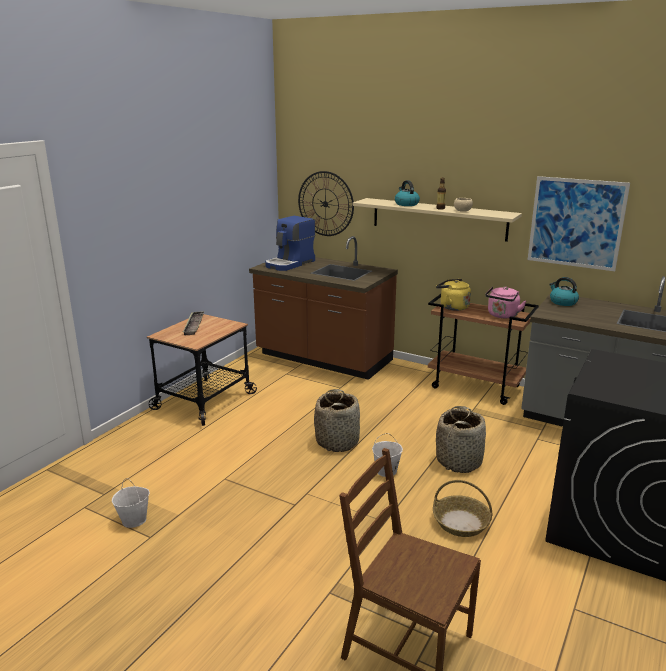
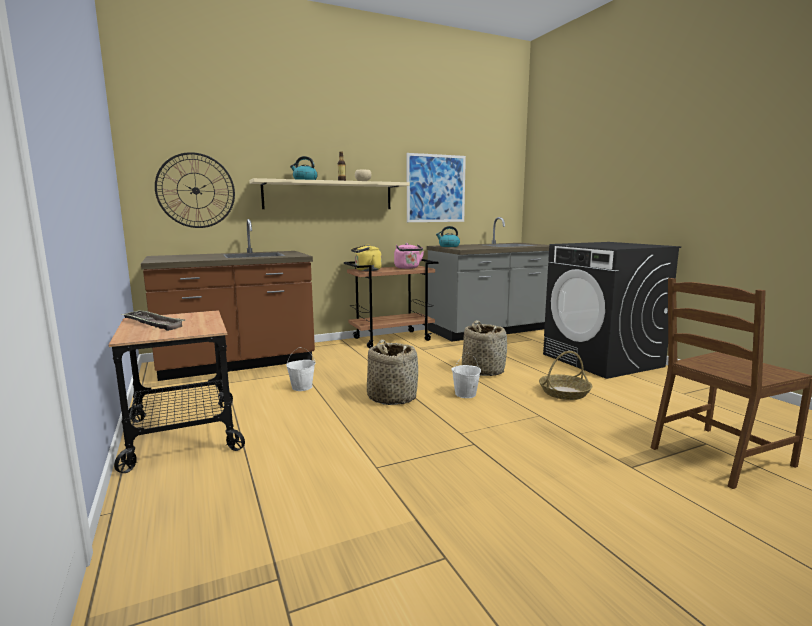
camera: 55 degrees left, 10 degrees down
(134, 520) = (388, 562): white bucket -> white bucket (302, 387)
(290, 264) = (180, 257): coffee machine -> none

